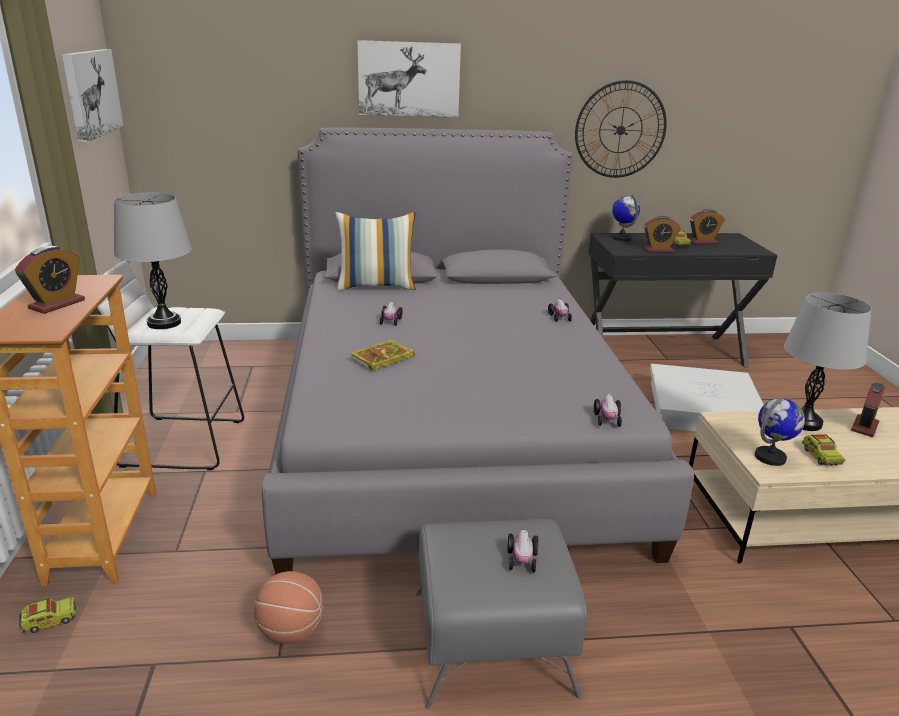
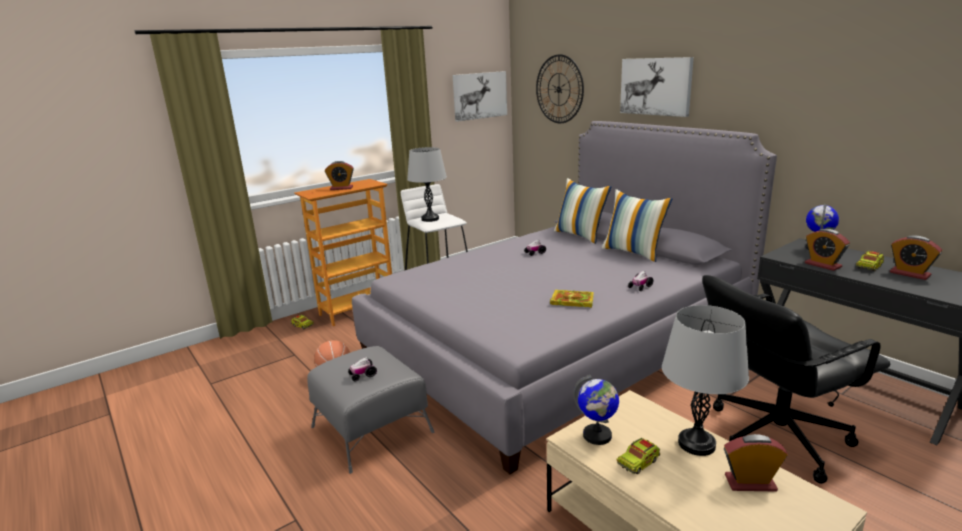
camera: 60 degrees right, 5 degrees down
(381, 359) = (479, 266): book -> book (571, 301)
(469, 287) = (633, 252): none -> pillow
(607, 419) = (498, 338): toy car -> none
(620, 130) = (842, 137): wall clock -> wall clock (559, 89)
(701, 409) = (775, 437): white storage box -> black office chair

